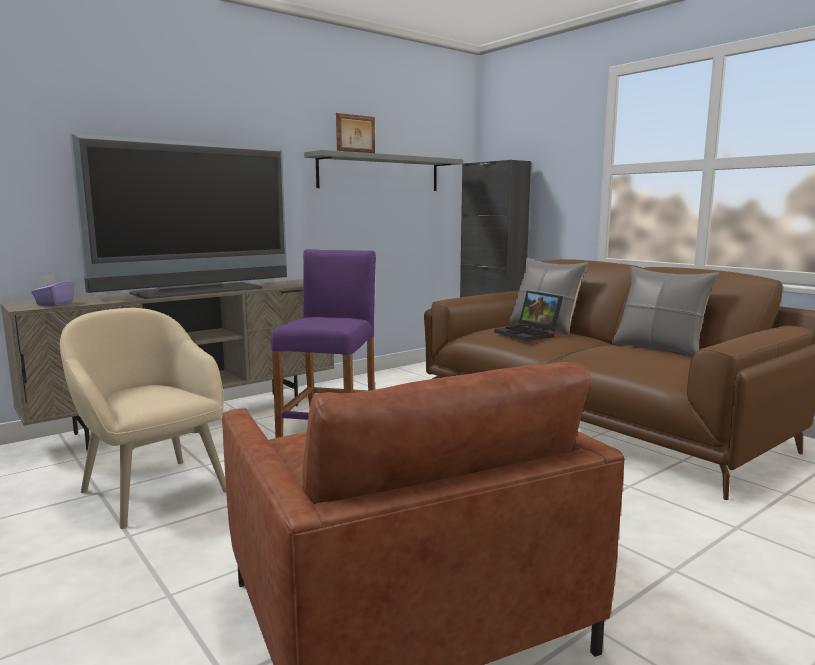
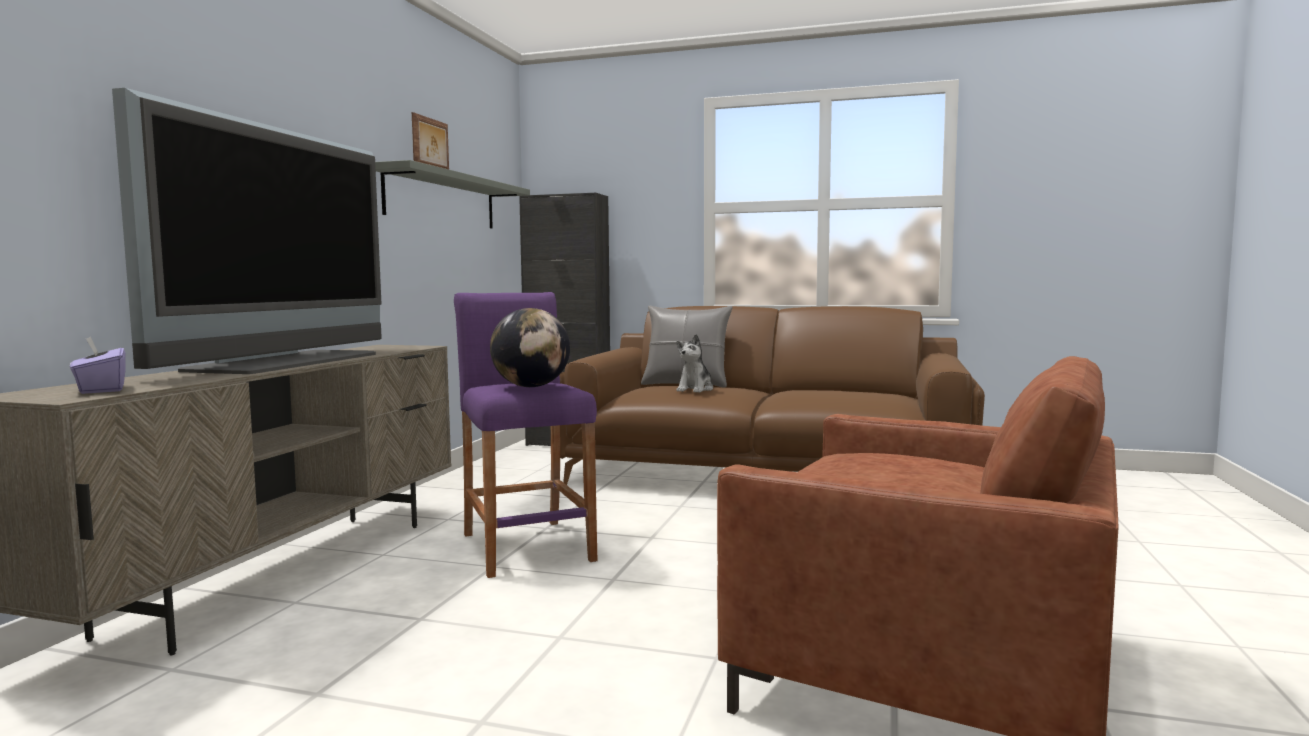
camera: 35 degrees left, 5 degrees down
(153, 490) = (403, 665): beige armchair -> none
(315, 322) = (531, 387): none -> globe
(529, 334) = (695, 389): laptop -> plush toy
(659, 349) = (832, 389): grey pillow -> none

